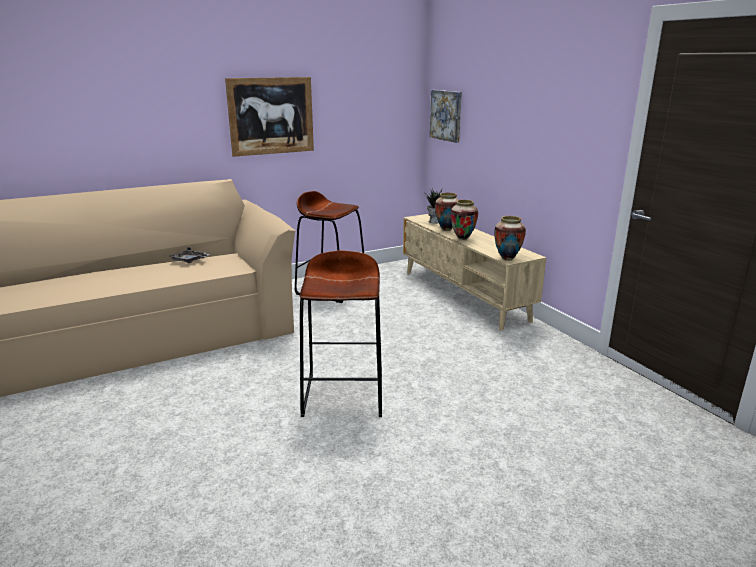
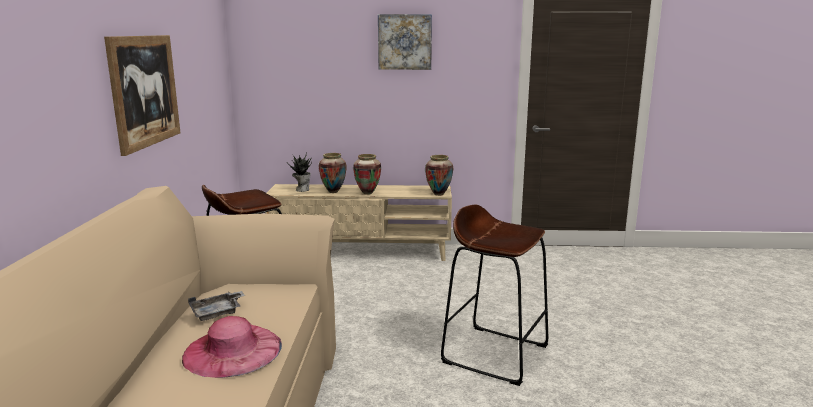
camera: 60 degrees left, 5 degrees down
(141, 275) = (232, 350): none -> pink hat
(446, 115) = (274, 76): picture -> picture (404, 42)

